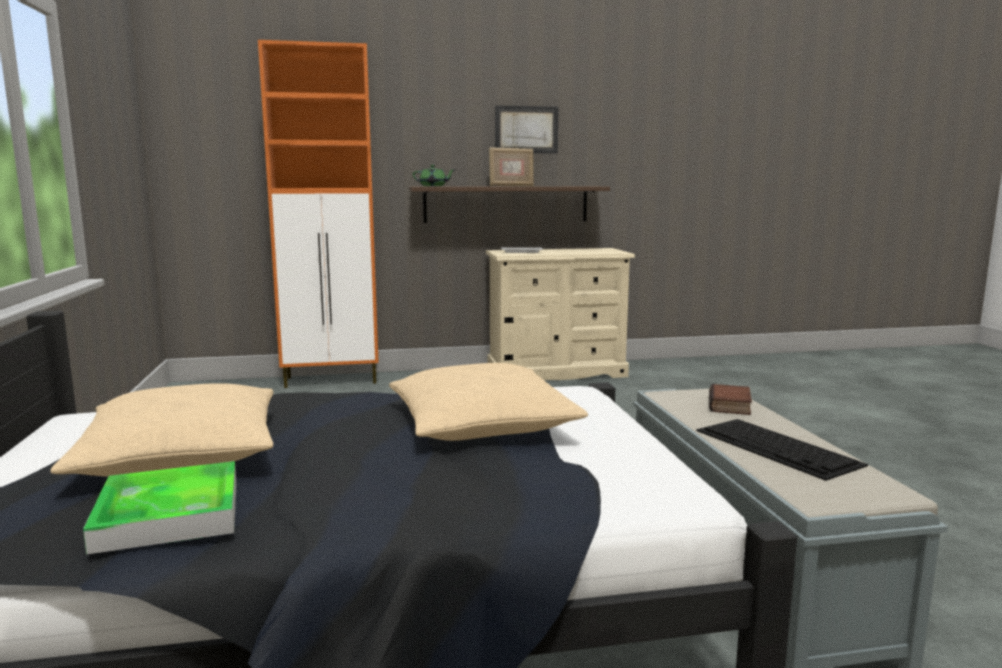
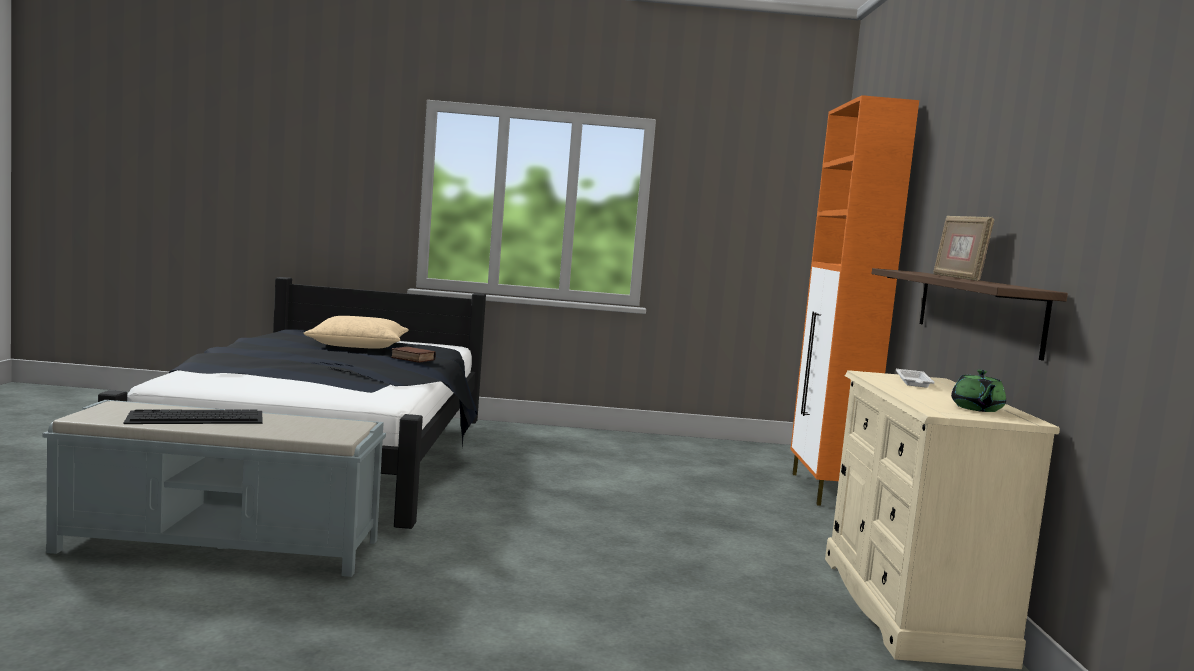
camera: 100 degrees right, 5 degrees down
(169, 514) = (280, 339): tray -> none
(433, 186) = (904, 271): green teapot -> green teapot (977, 409)
(482, 423) = (330, 372): beige pillow -> none
(526, 129) = (1009, 185): picture -> none
(731, 405) = (298, 430): book -> book (411, 359)

